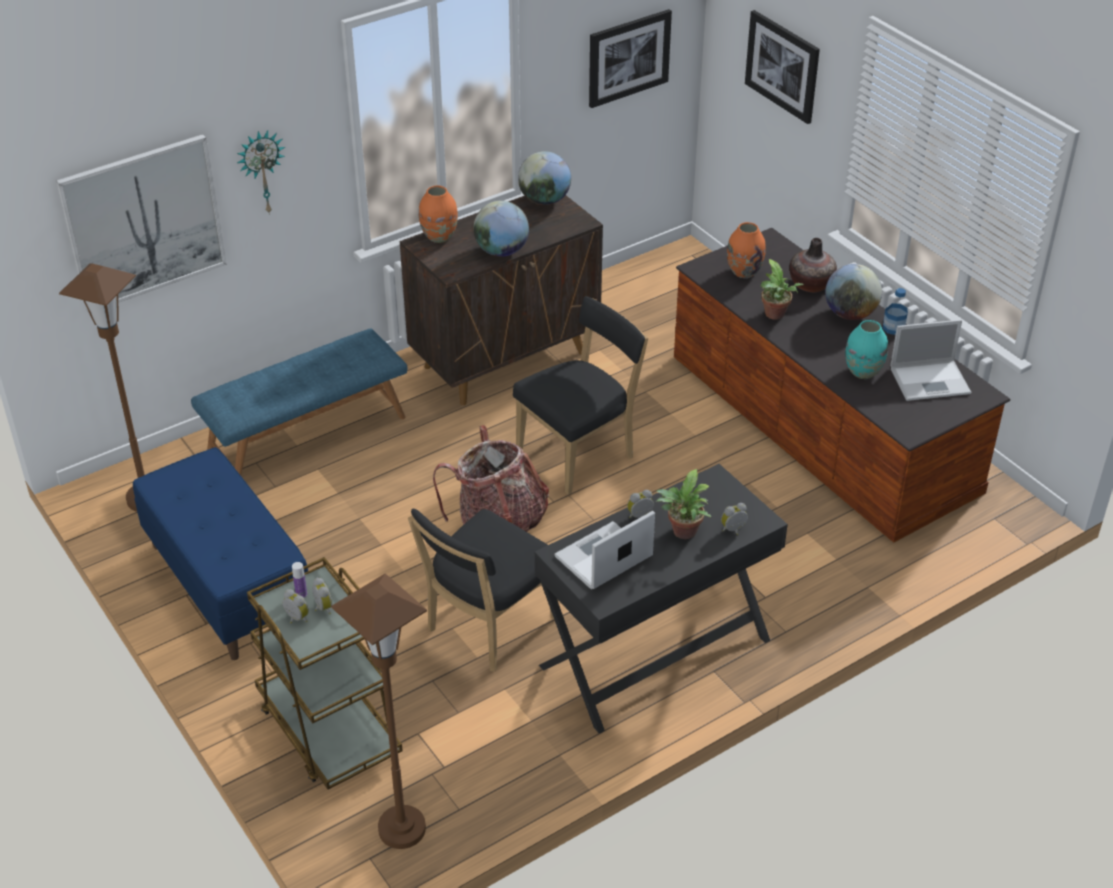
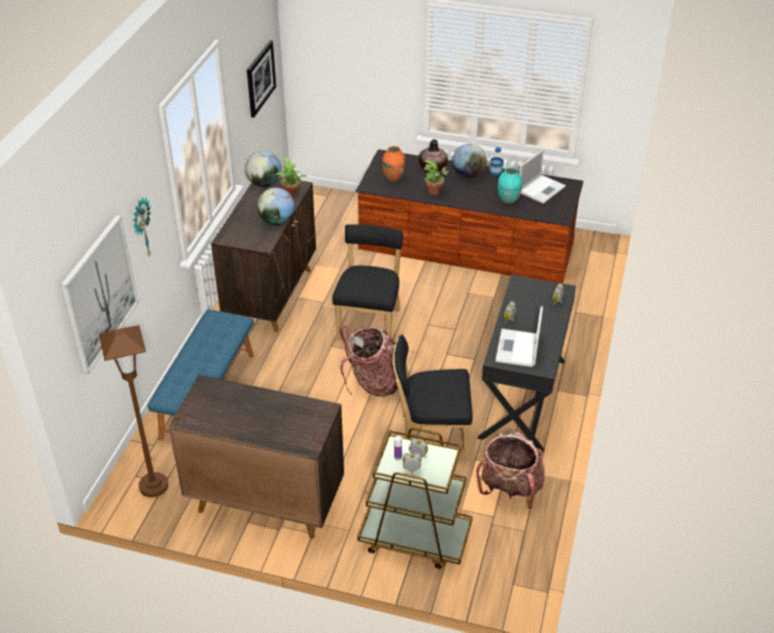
camera: 40 degrees left, 0 degrees up
(227, 584) = (264, 501): blue bench -> brown cabinet
(401, 828) = (510, 559): brown floor lamp -> none
(439, 237) = (231, 230): orange vase -> none
(487, 627) = (430, 436): black chair -> black chair turned 90 degrees clockwise
(503, 749) = (510, 489): none -> backpack
(683, 533) = (538, 316): potted plant -> potted plant (291, 195)
(783, 66) = (356, 50): picture -> none

